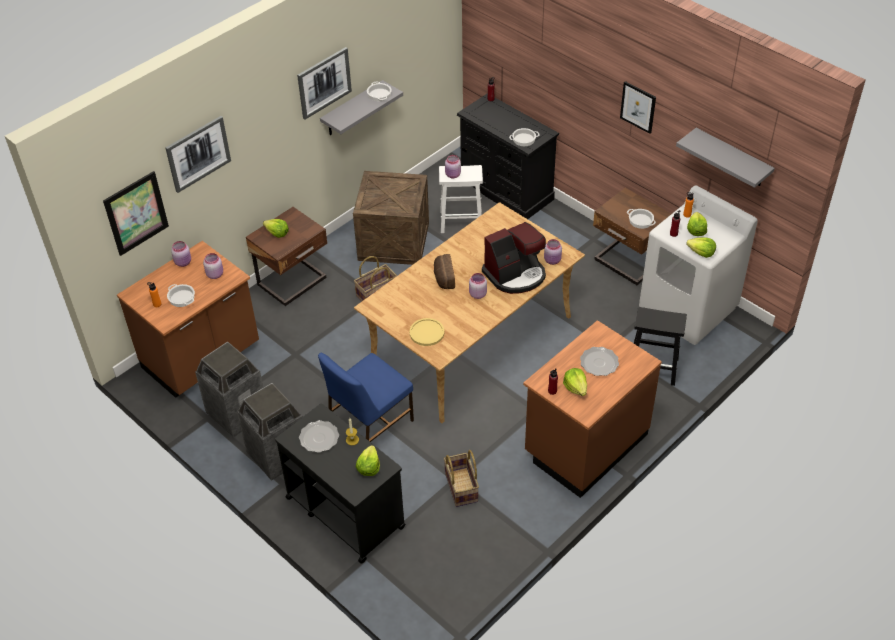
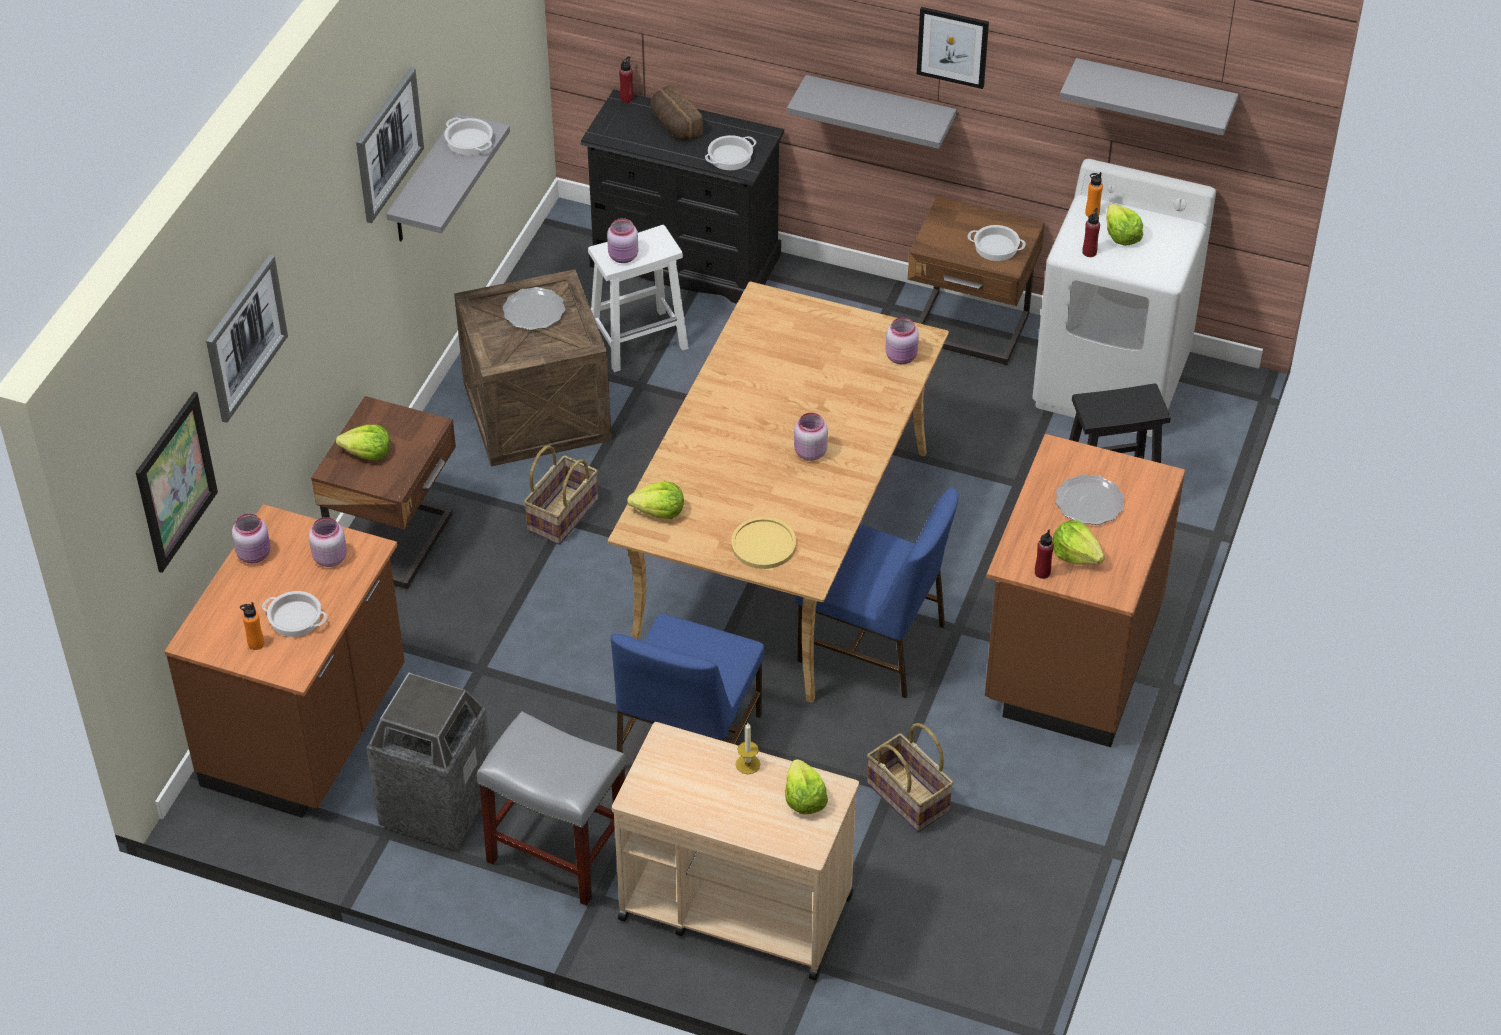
camera: 25 degrees left, 0 degrees up
(277, 455) = (556, 853): trash can -> grey stool
(319, 438) = (689, 780): plate -> plate (534, 311)
(344, 511) = (734, 906): black cart -> beige cart
(443, 278) = (734, 442): bread -> bread (674, 126)
(489, 404) = (873, 644): none -> blue chair
(515, 275) = (854, 400): coffee machine -> none
(602, 134) = (879, 111): none -> grey shelf
(701, 253) = (1151, 271): lettuce -> lettuce (659, 512)

